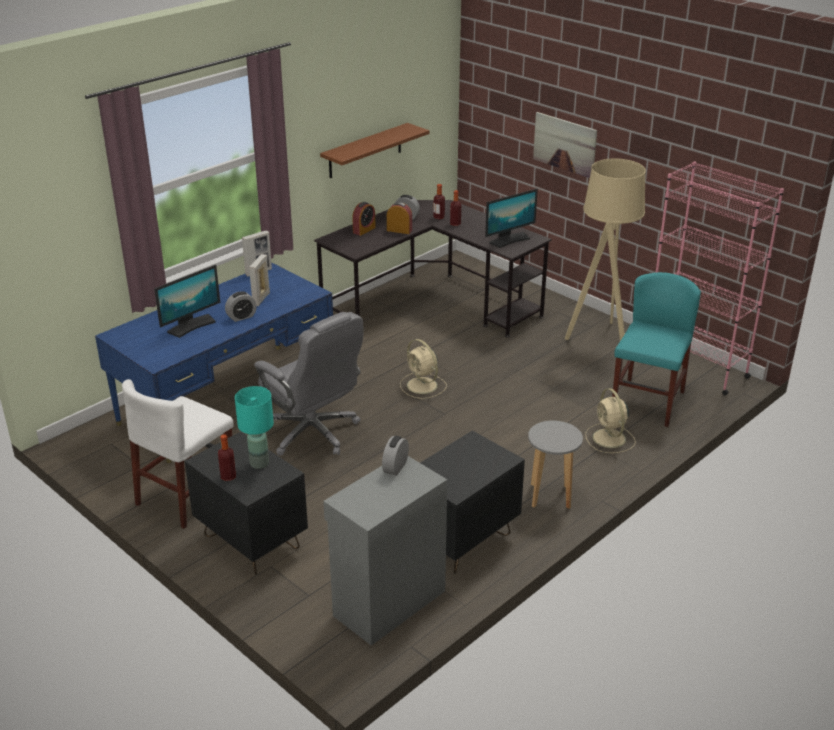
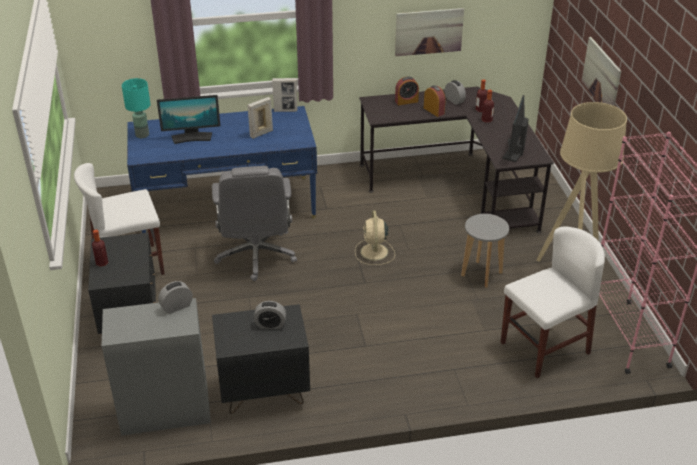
camera: 35 degrees right, 5 degrees up
(241, 317) = (231, 143): alarm clock -> alarm clock (270, 324)
(259, 463) = (131, 261): turquoise table lamp -> turquoise table lamp (142, 135)
(365, 151) = (428, 31): brown shelf -> picture
(509, 240) = (514, 150): monitor -> monitor turned 105 degrees clockwise
(550, 496) = (368, 389): grey stool -> grey stool (481, 274)
(609, 439) = (473, 365): beige fan -> none
(647, 402) = (544, 348): turquoise chair -> white chair

